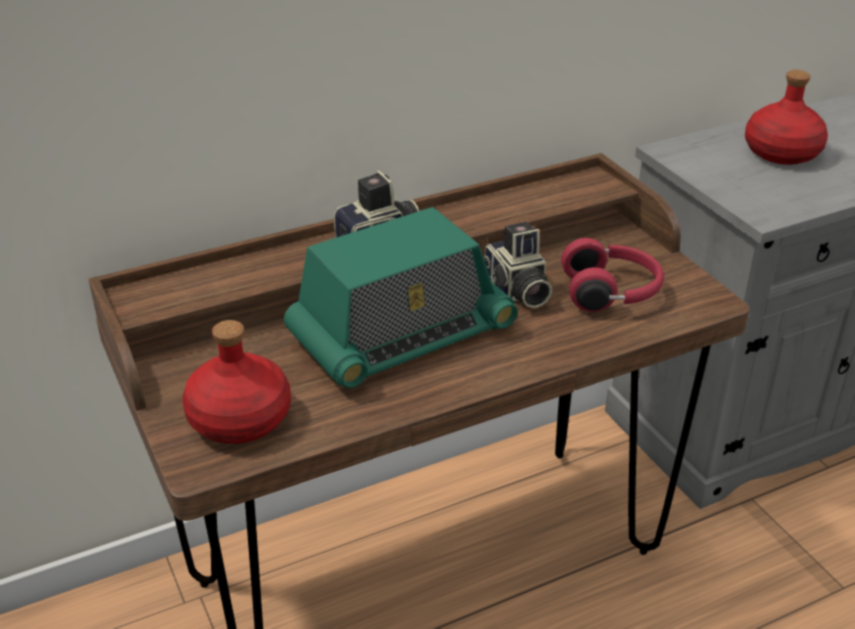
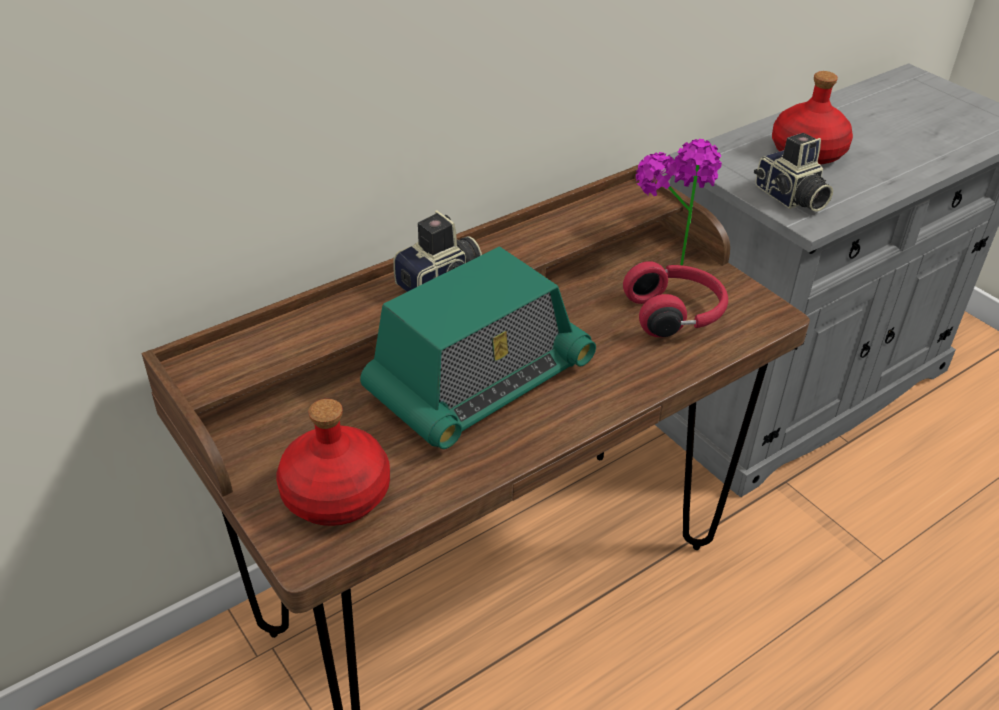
camera: 10 degrees left, 5 degrees up
(516, 291) = (582, 320): camera -> camera (790, 198)
(618, 241) = (668, 257): none -> potted plant

